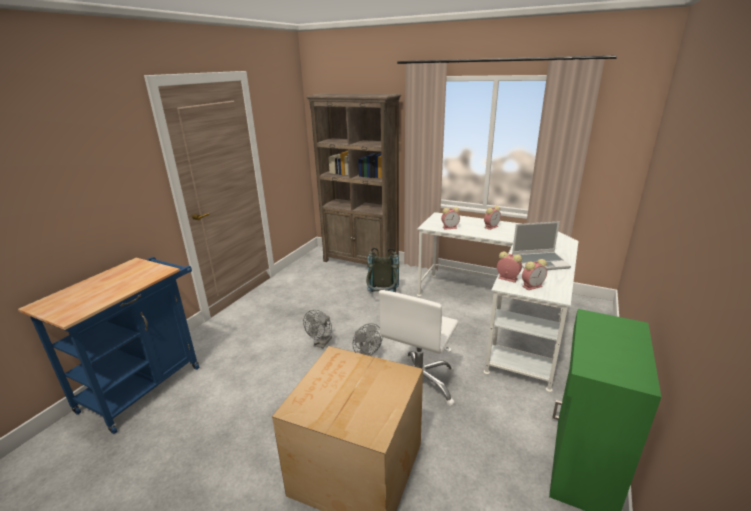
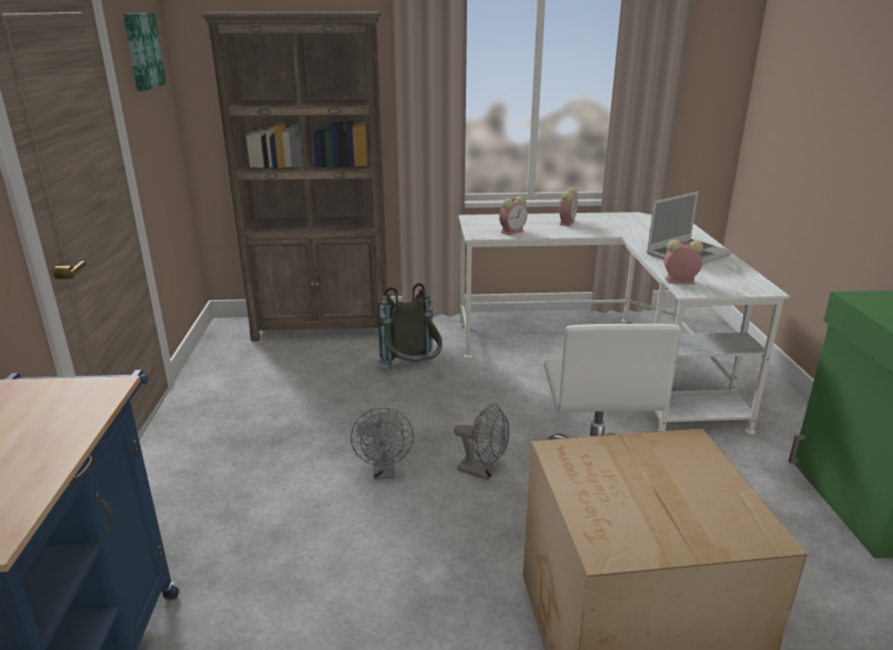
camera: 30 degrees left, 0 degrees up
(279, 114) = (142, 51): none -> picture
(532, 286) = (720, 283): alarm clock -> none

